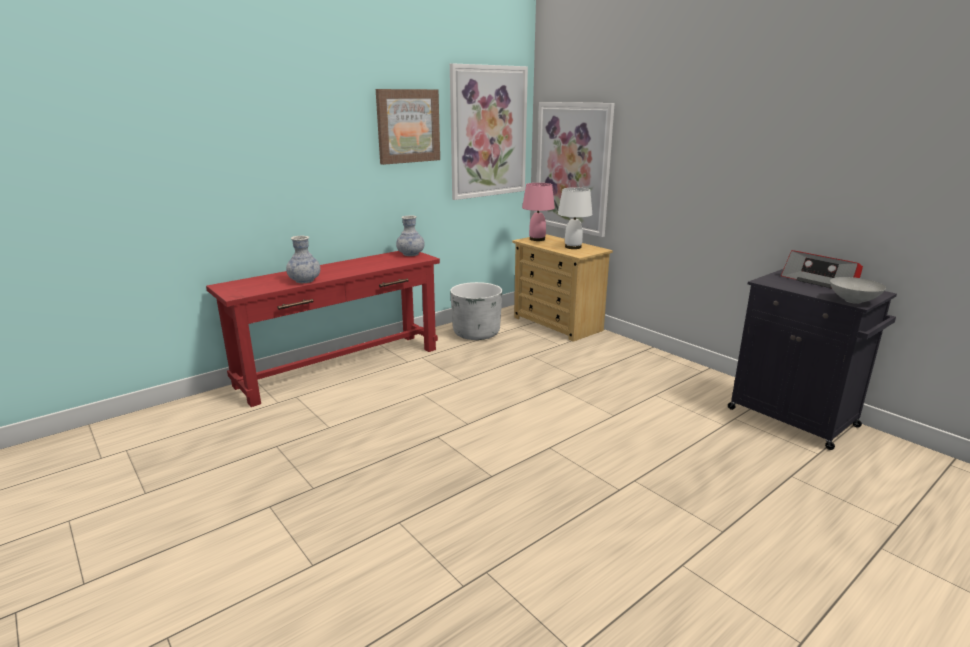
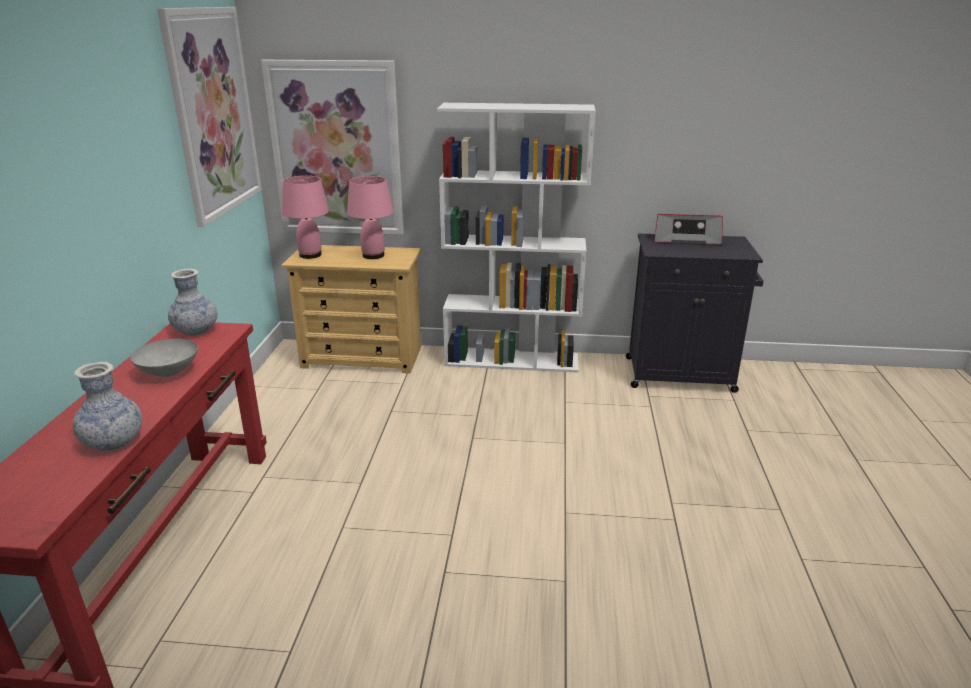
camera: 45 degrees left, 5 degrees up
(408, 126) = (130, 122): picture -> none
(476, 333) = (285, 409): white planter -> none
(573, 247) = (374, 255): white table lamp -> pink table lamp
(657, 358) = (512, 360): none -> white bookcase
(853, 301) = (741, 254): grey bowl -> grey bowl (168, 373)

